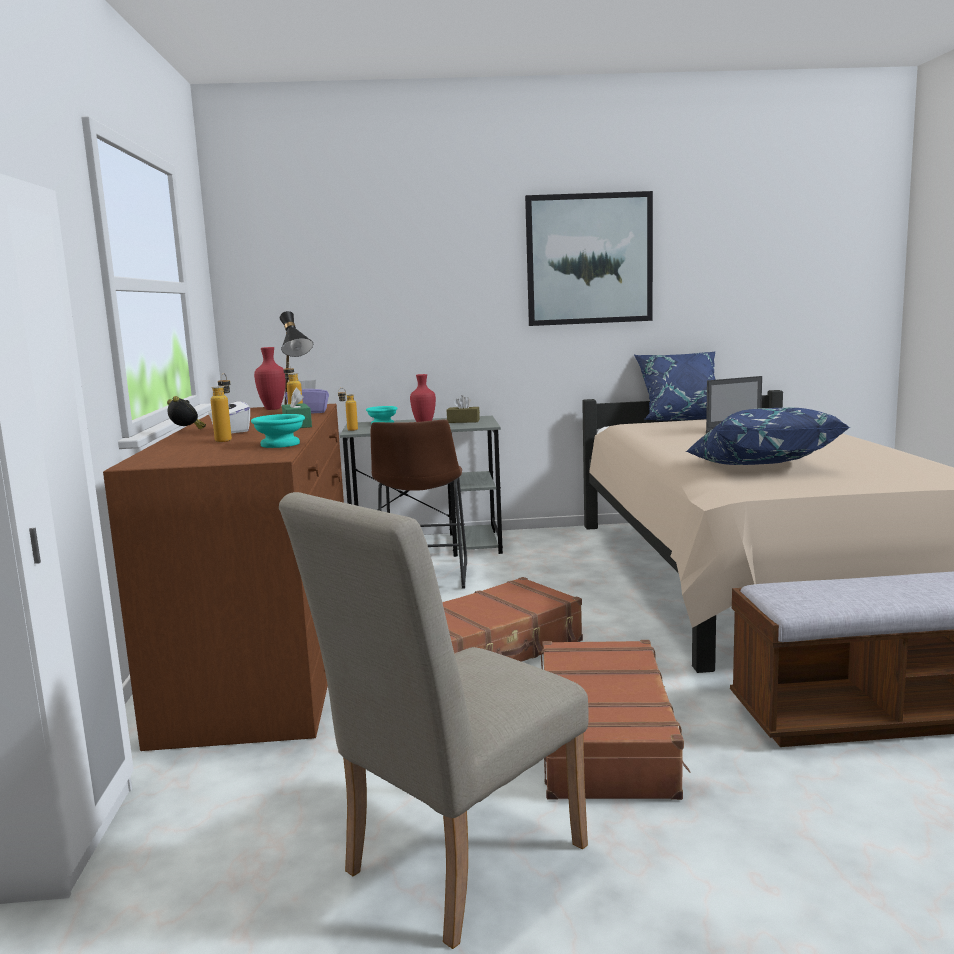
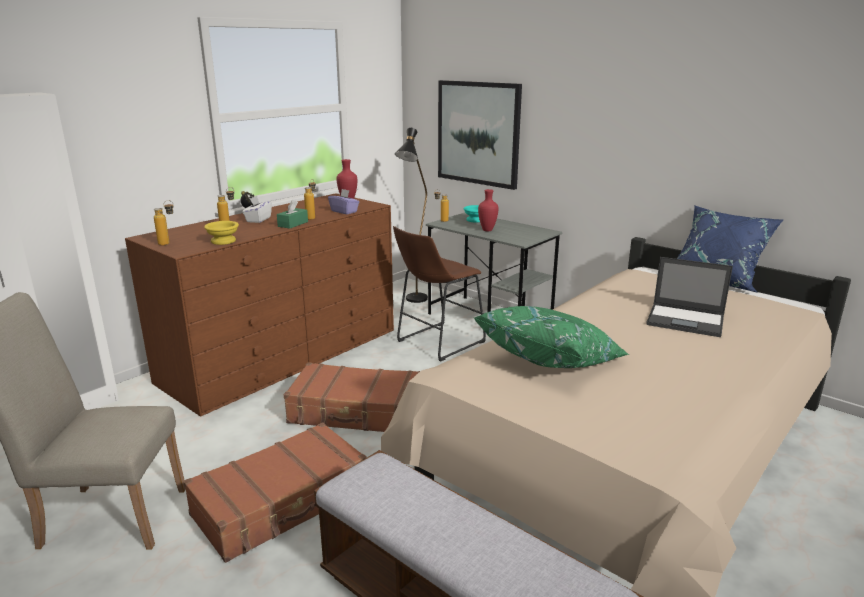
camera: 45 degrees right, 10 degrees up
(212, 459) = (168, 244): none -> bottle
(279, 444) = (224, 241): turquoise bowl -> yellow bowl
(463, 421) = (523, 232): brown tissue box -> none
(589, 259) = (664, 106): picture -> picture (478, 133)
(760, 467) = (551, 361): blue pillow -> green pillow

